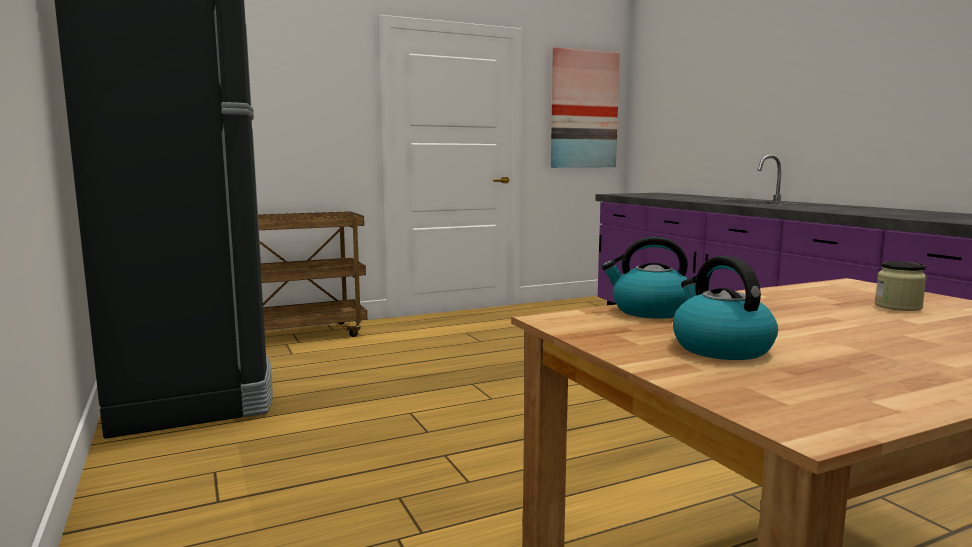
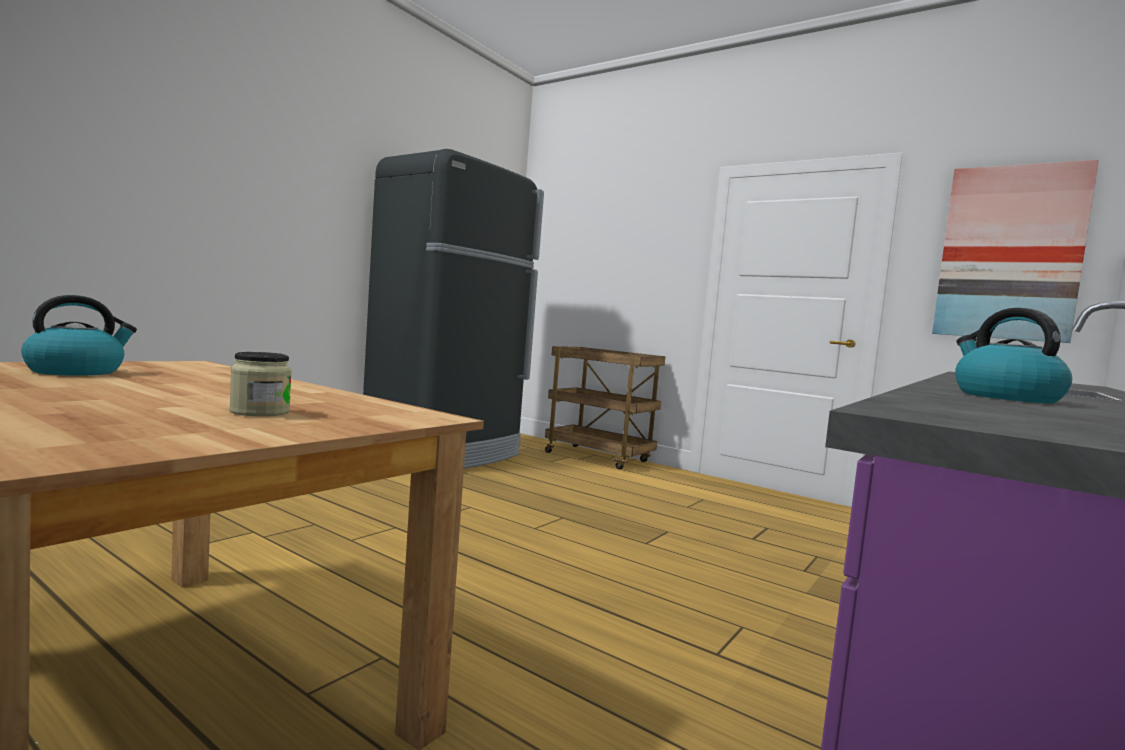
camera: 60 degrees right, 5 degrees down
(650, 311) = (224, 372): kettle -> kettle (1004, 397)

